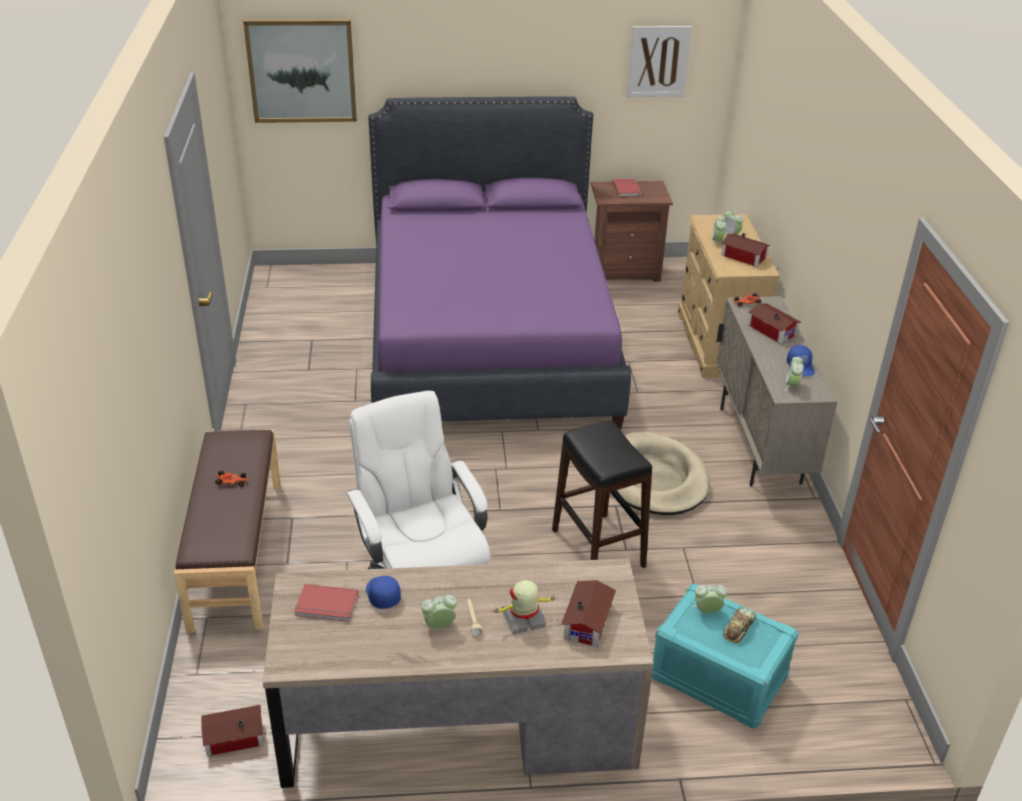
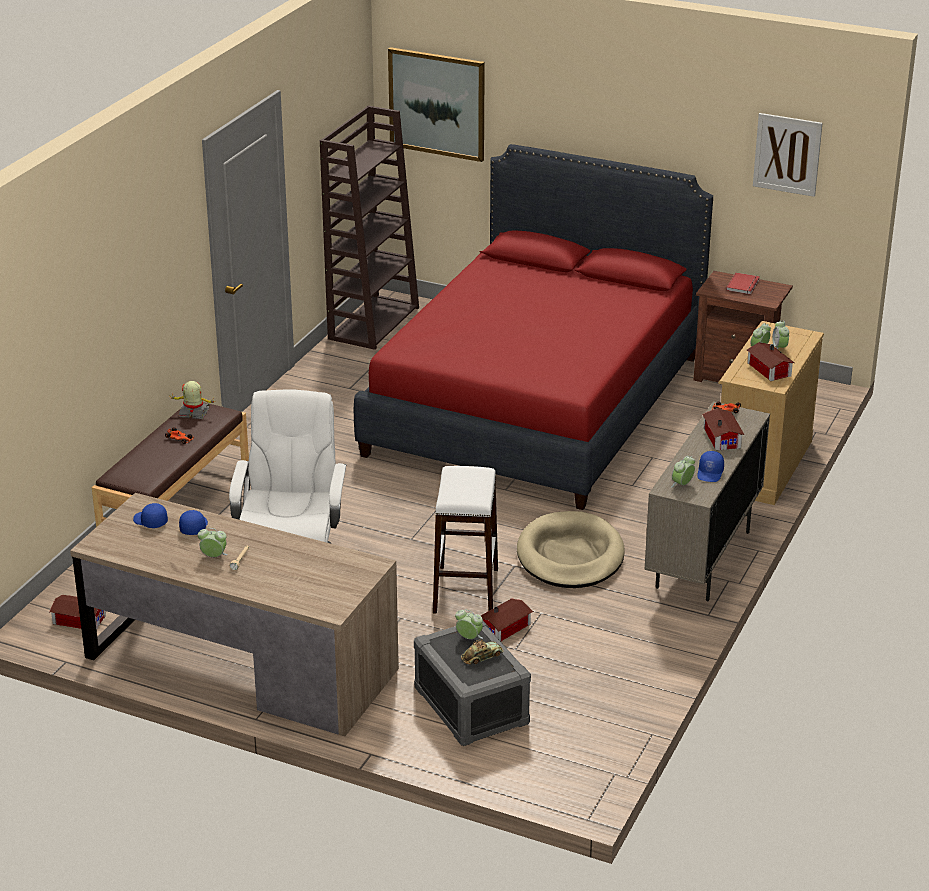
camera: 30 degrees right, 5 degrees down
(277, 299) = (373, 322): none -> brown bookcase
(326, 606) = (150, 521): red book -> blue cap
(489, 339) = (536, 404): purple bed -> red bed
(524, 620) = (276, 572): toy robot -> toy robot (194, 413)
(589, 620) = (323, 587): toy house -> toy house (506, 628)
(598, 548) = (466, 591): black stool -> white stool
(717, 677) = (470, 706): turquoise storage box -> grey storage box

